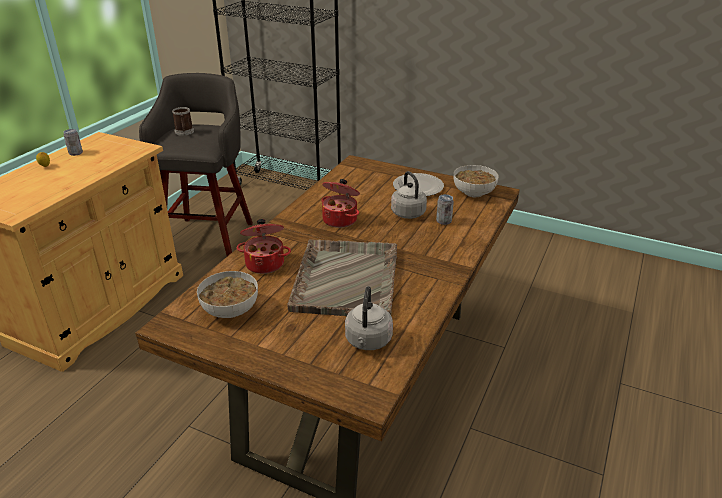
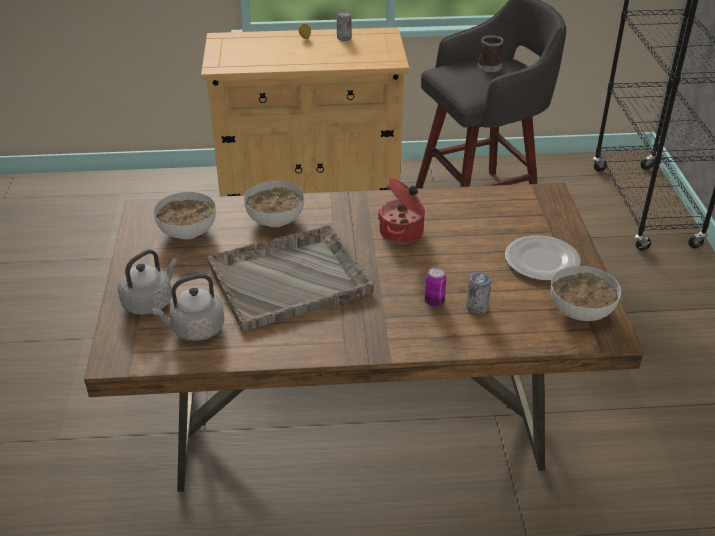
camera: 60 degrees right, 5 degrees up
(265, 263) = (276, 219): cooking pot -> bowl
(407, 212) = (468, 273): grey kettle -> grey kettle (150, 302)
(425, 233) = (434, 302): none -> can

